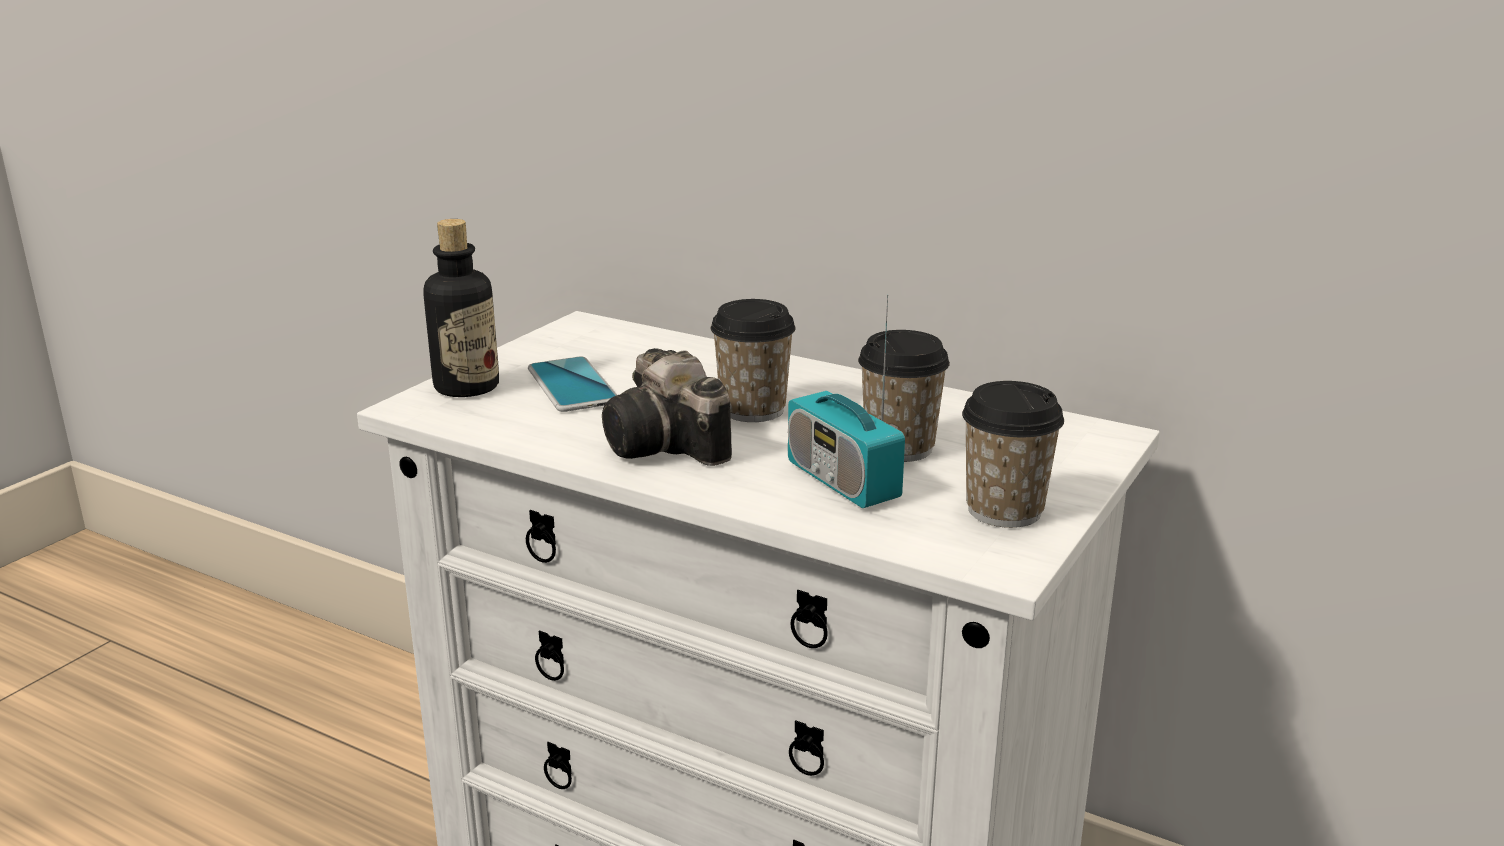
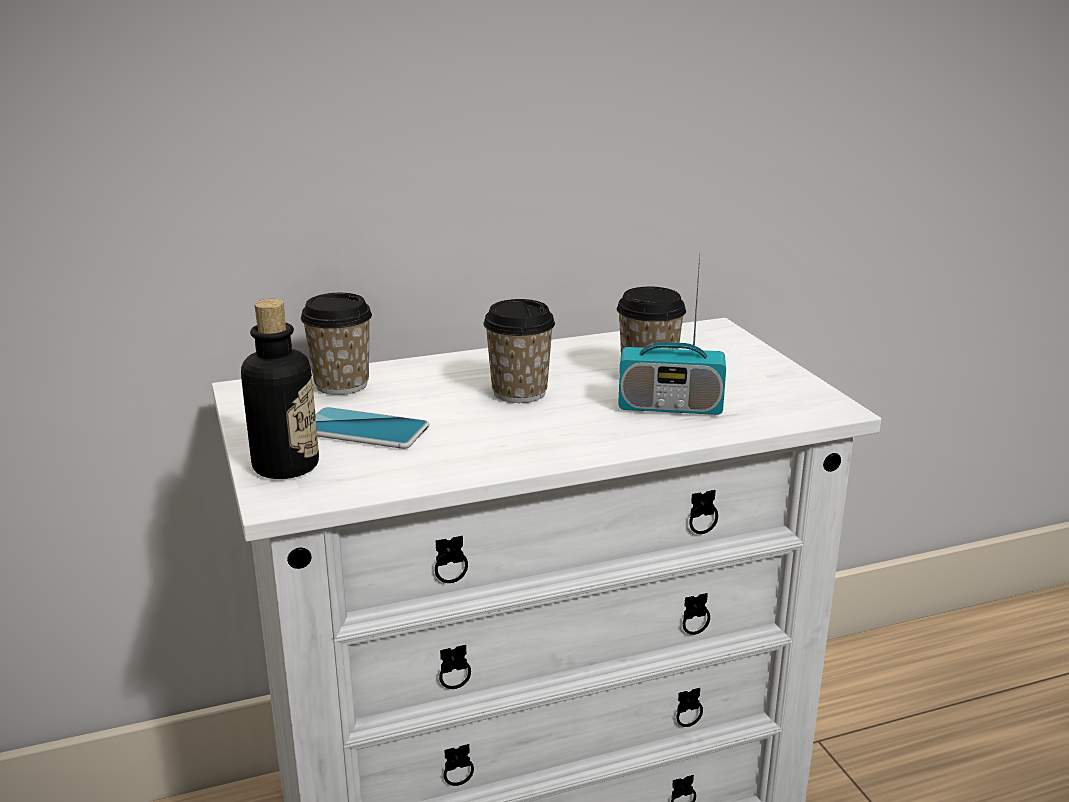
camera: 50 degrees left, 0 degrees up
(669, 446) = (532, 435): camera -> none
(1004, 510) = (770, 384): cup -> cup (341, 384)

